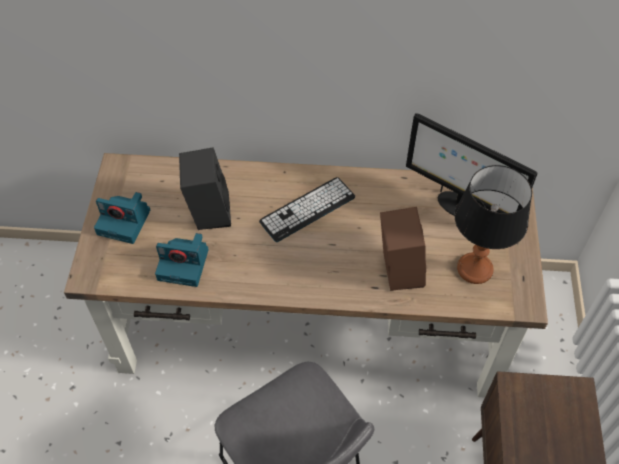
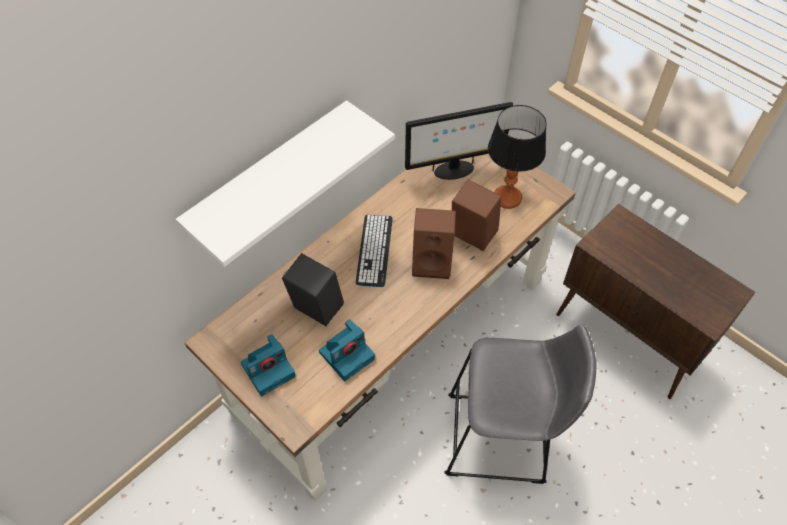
camera: 50 degrees left, 0 degrees up
(233, 61) = (270, 176): none -> white shelf
(338, 260) = (433, 262): none -> brown speaker

